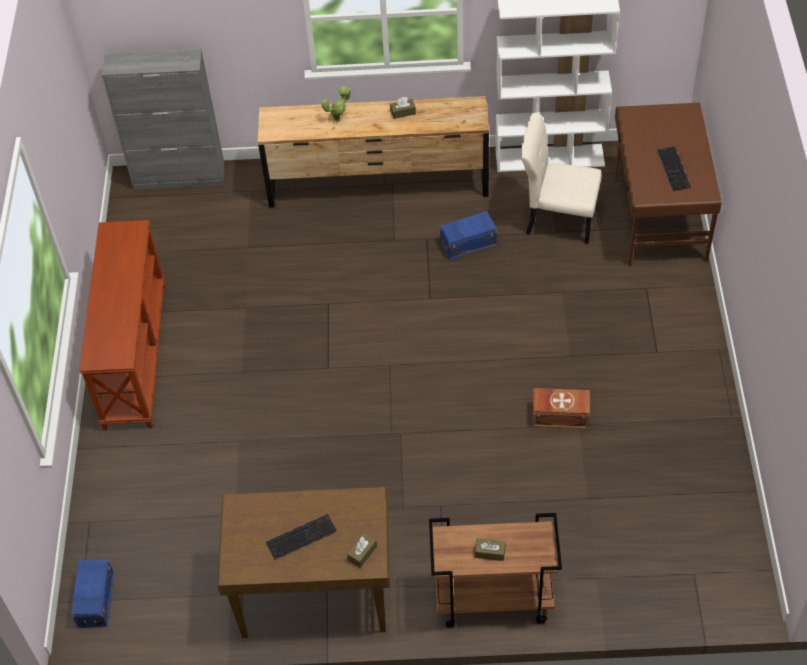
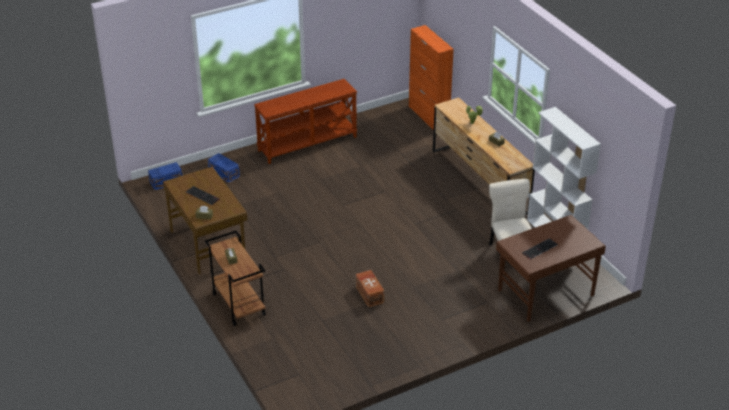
camera: 60 degrees right, 15 degrees down
(179, 177) = (428, 116): grey cabinet -> orange cabinet
(467, 243) = (464, 225): blue storage box -> blue storage box (224, 173)

